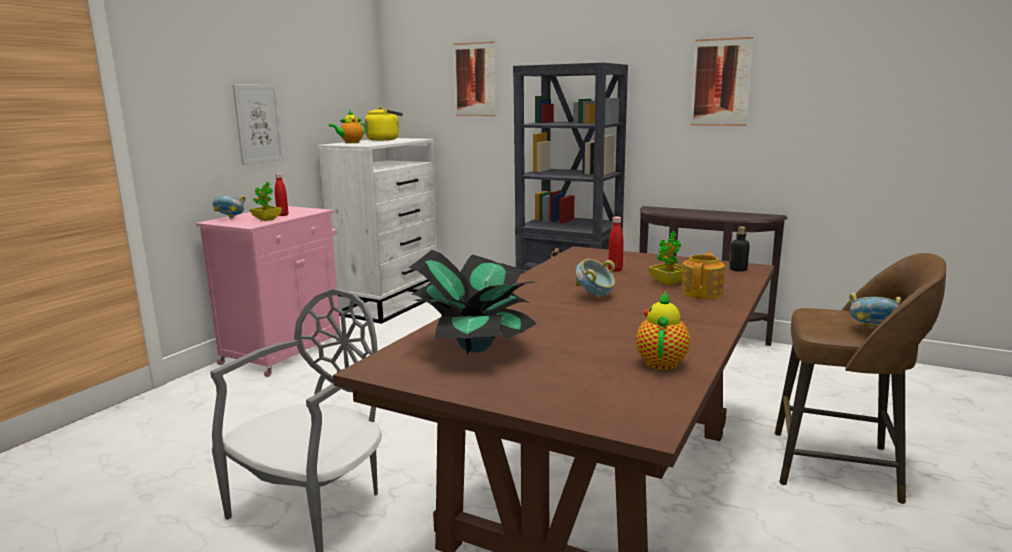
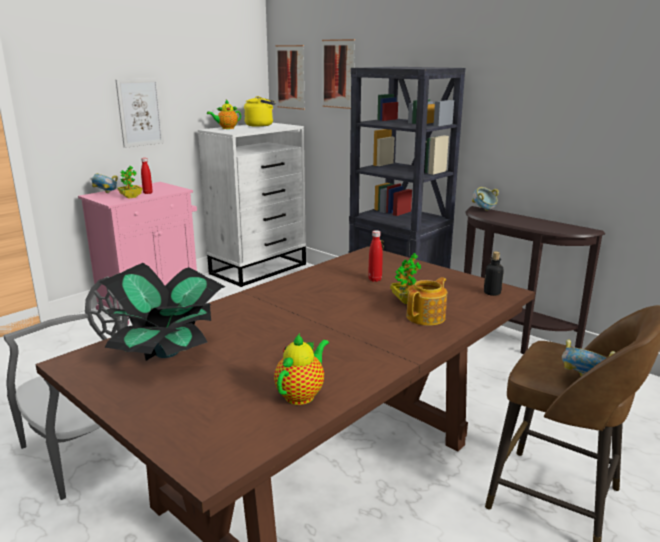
camera: 15 degrees right, 5 degrees up
(594, 297) = (323, 309): bowl -> bowl (484, 210)
(721, 82) = (551, 90): picture -> picture (290, 77)

